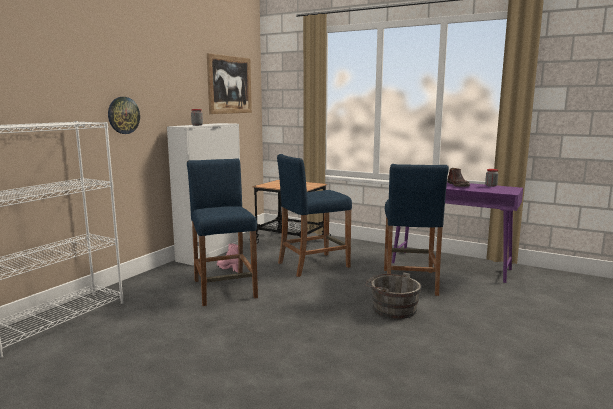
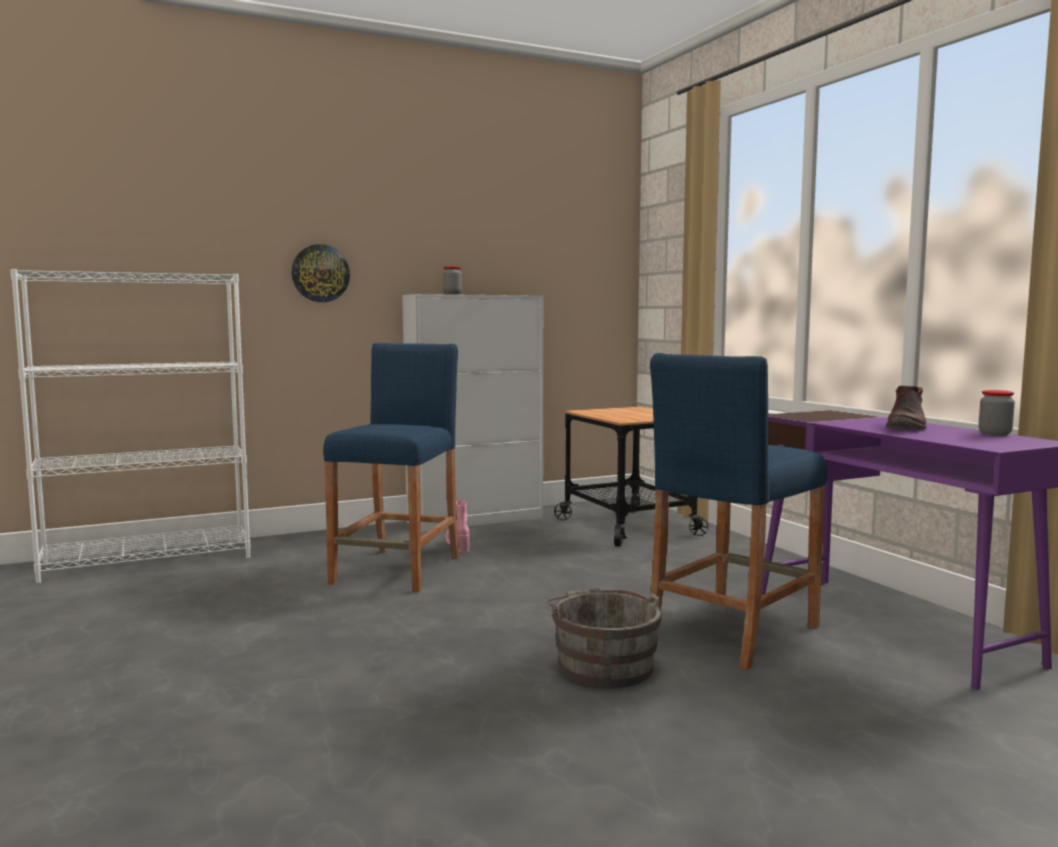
camera: 35 degrees right, 5 degrees down
(229, 85) = (555, 231): picture -> none
(313, 265) = (599, 566): blue stool -> none

